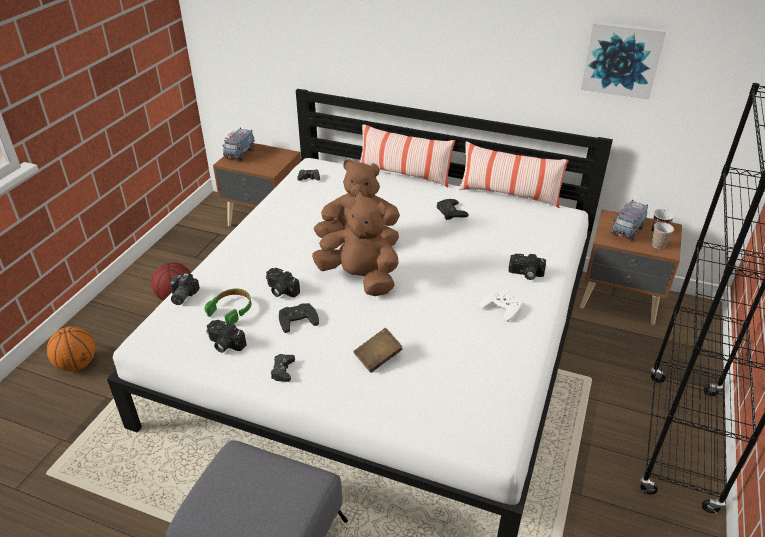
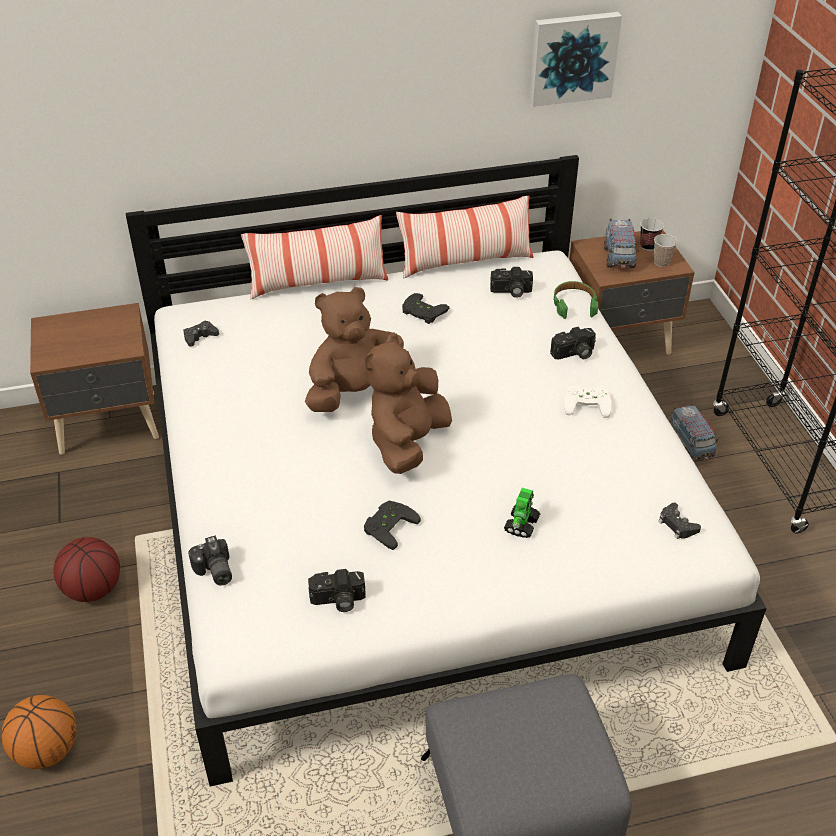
camera: 35 degrees left, 5 degrees up
(231, 309) = (298, 555): green headphones -> green headphones (574, 304)
(239, 154) = (53, 340): toy truck -> toy truck (690, 445)
(280, 290) = (331, 502): camera -> camera (511, 291)
(283, 370) = (438, 593): black game controller -> black game controller (677, 525)
(360, 279) = (407, 442): brown plush toy -> brown plush toy turned 60 degrees counterclockwise
(378, 358) = (522, 524): brown book -> toy robot

